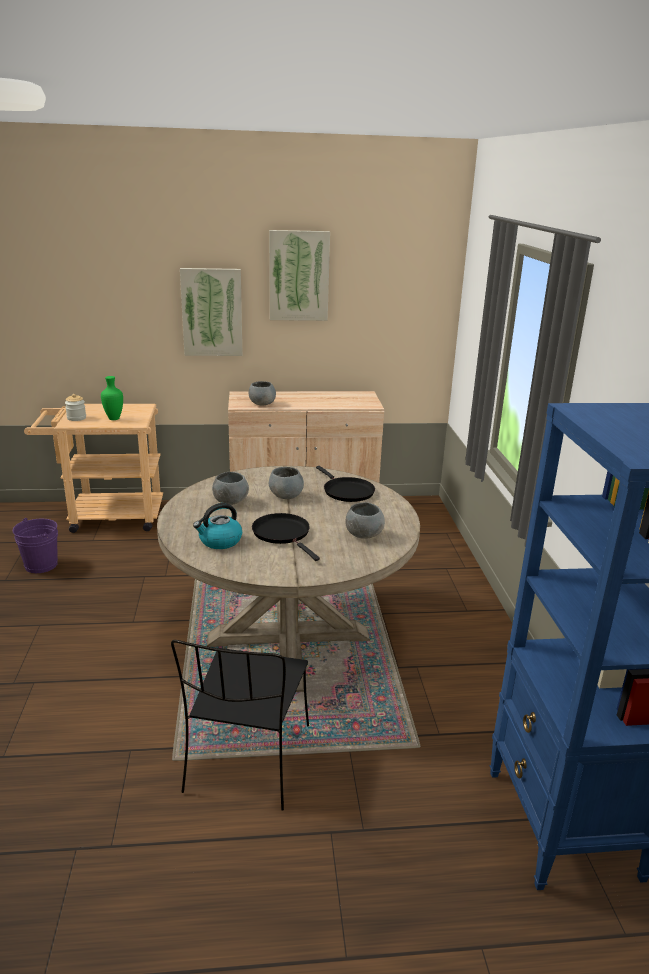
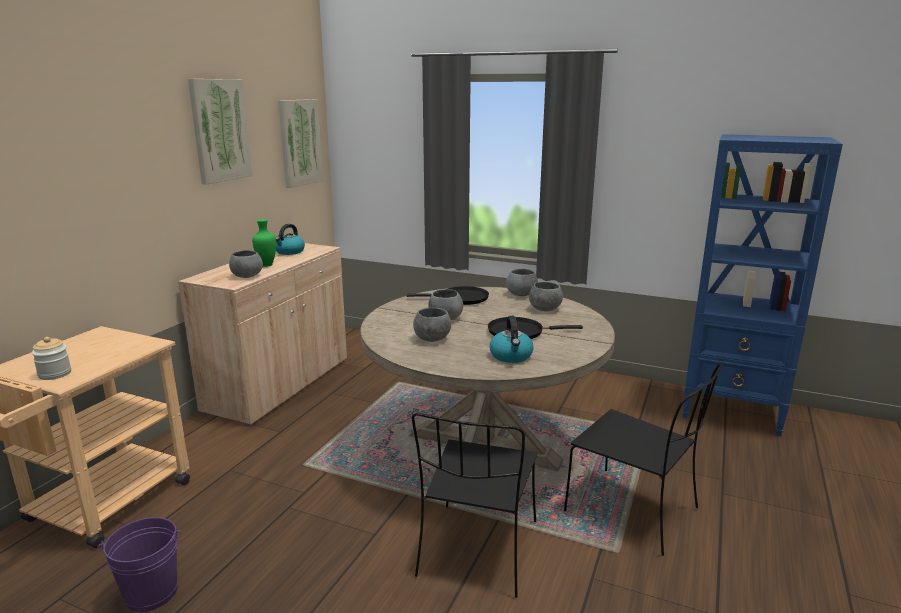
camera: 60 degrees left, 5 degrees down
(114, 418) = (107, 353): green vase -> green vase (266, 265)
(137, 676) = (477, 551): none -> black chair
(212, 312) = (145, 186): picture -> picture (299, 142)
(342, 398) = (289, 252): none -> kettle
(396, 515) = (521, 294): none -> grey bowl

